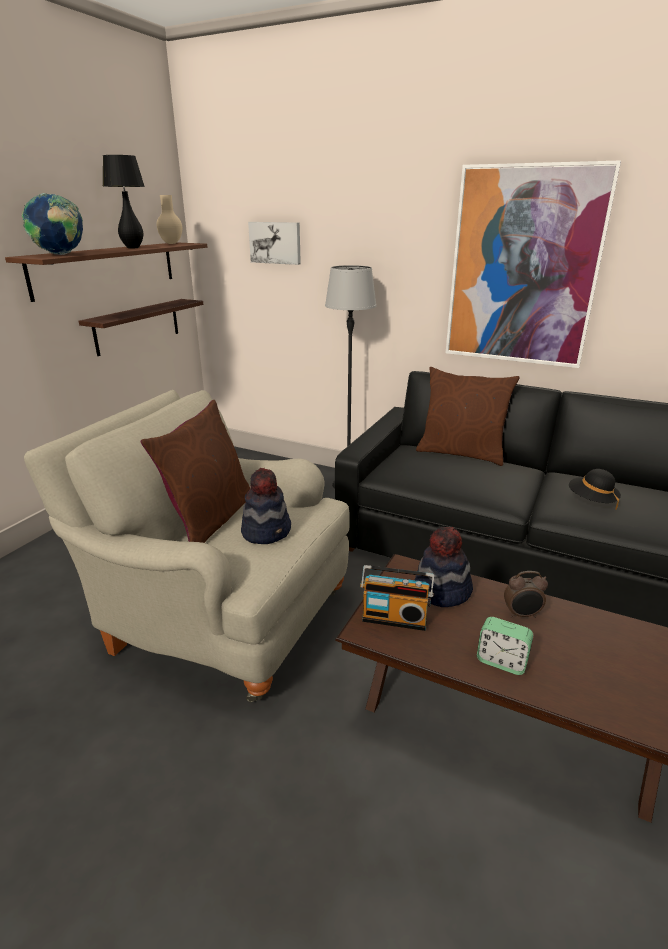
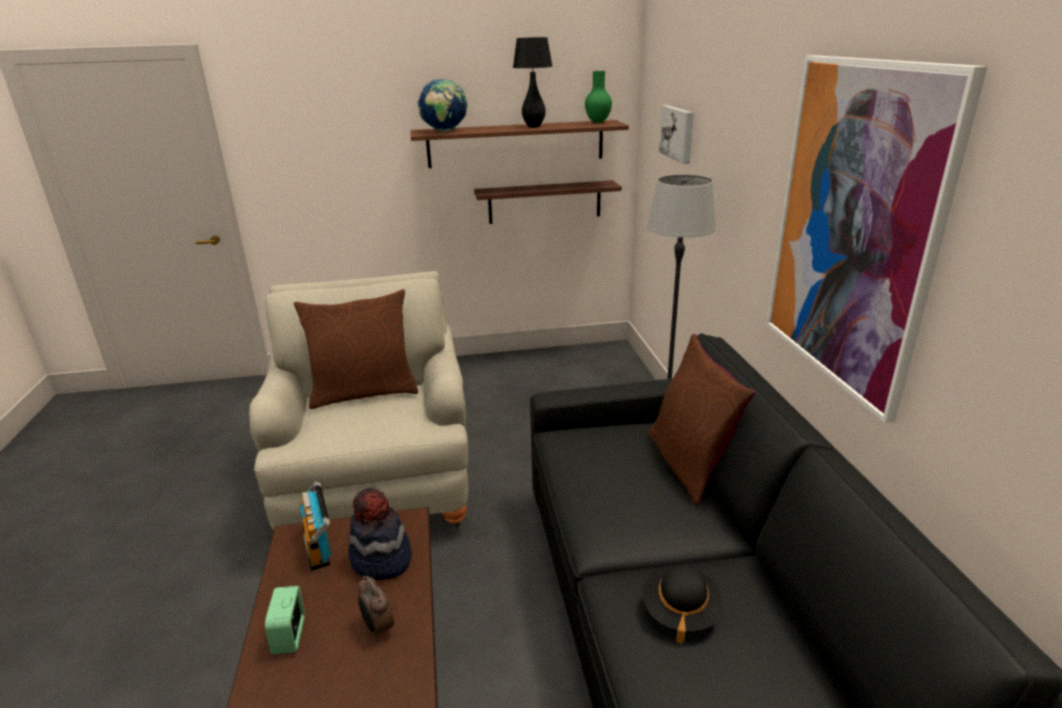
camera: 55 degrees right, 0 degrees up
(171, 243) = (598, 122): beige vase -> green vase
(267, 531) = (363, 421): hat -> none

